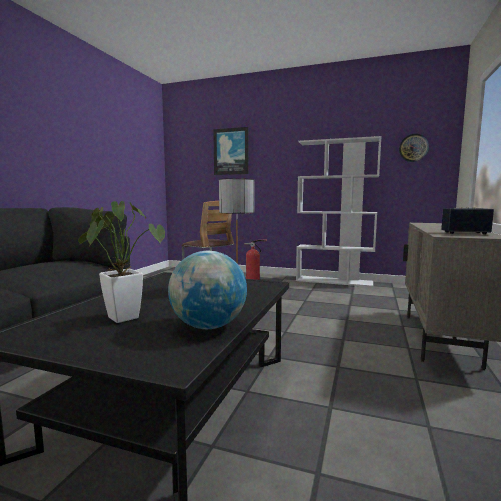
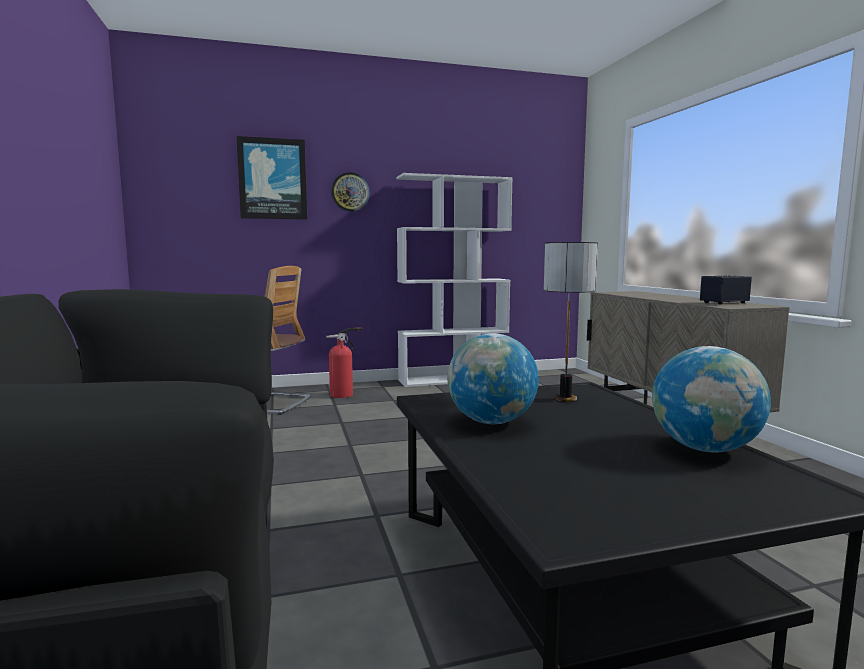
camera: 35 degrees left, 0 degrees up
(121, 316) = (583, 465): potted plant -> none
(159, 290) = (491, 422): none -> globe
(413, 148) = (536, 195): wall clock -> wall clock (350, 192)

